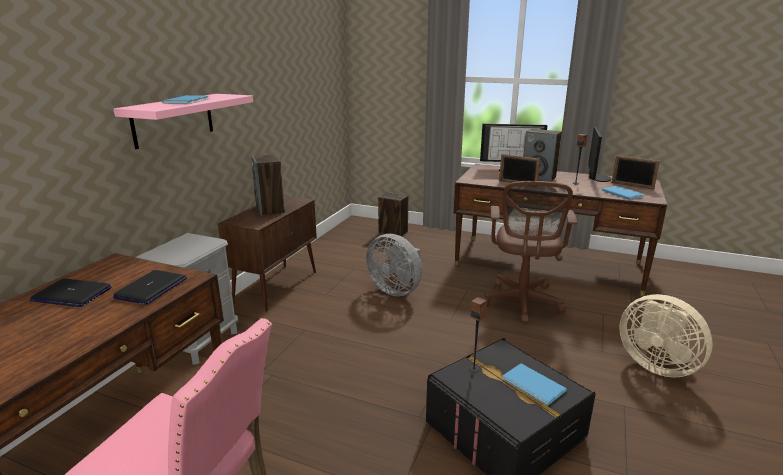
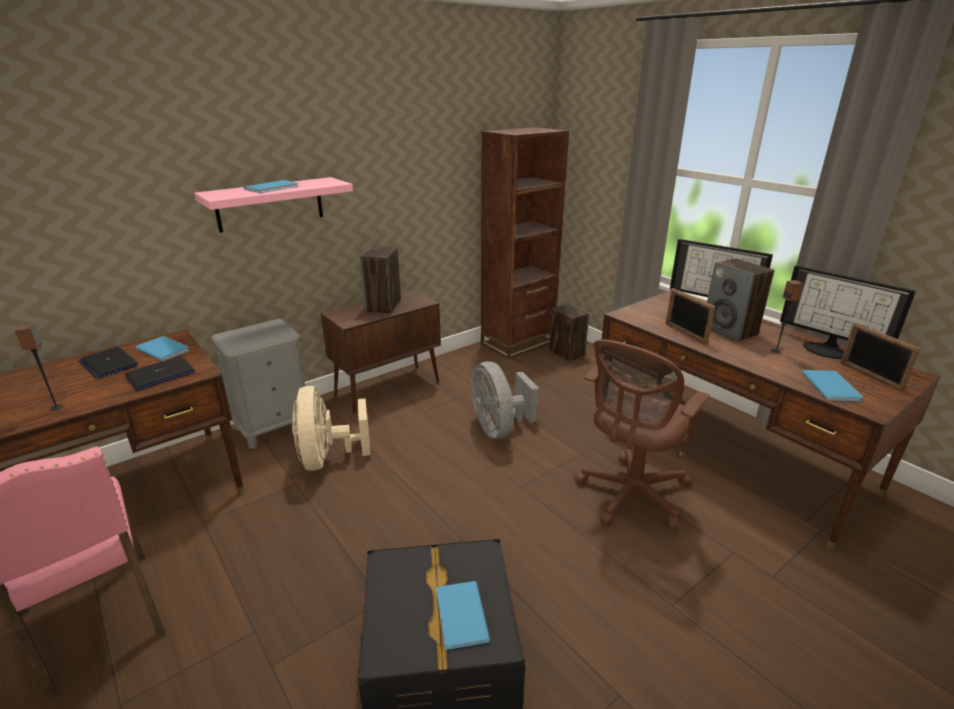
camera: 30 degrees right, 5 degrees up
(117, 271) = (163, 349): none -> blue book
(349, 233) = (518, 342): none -> brown bookcase
(474, 369) = (421, 564): speaker -> speaker (57, 407)
(597, 178) = (827, 349): monitor -> monitor turned 90 degrees clockwise
(656, 364) = (734, 661): beige fan -> beige fan (328, 458)

